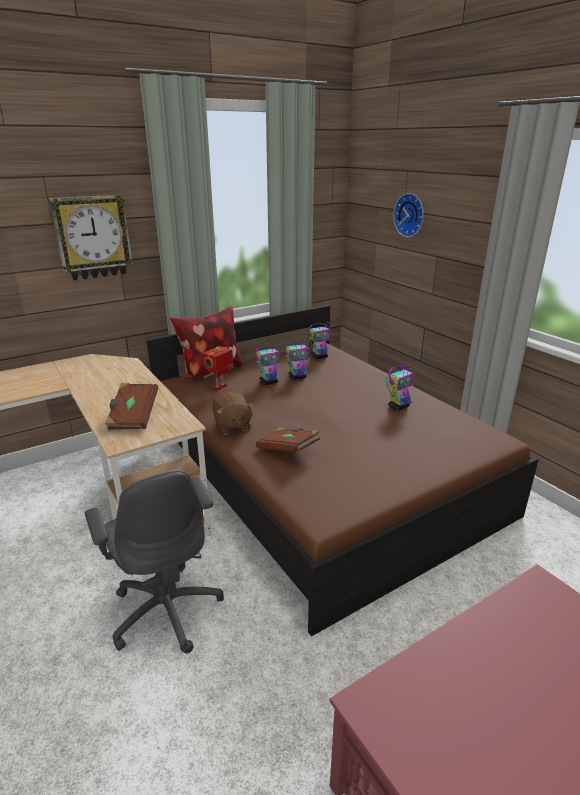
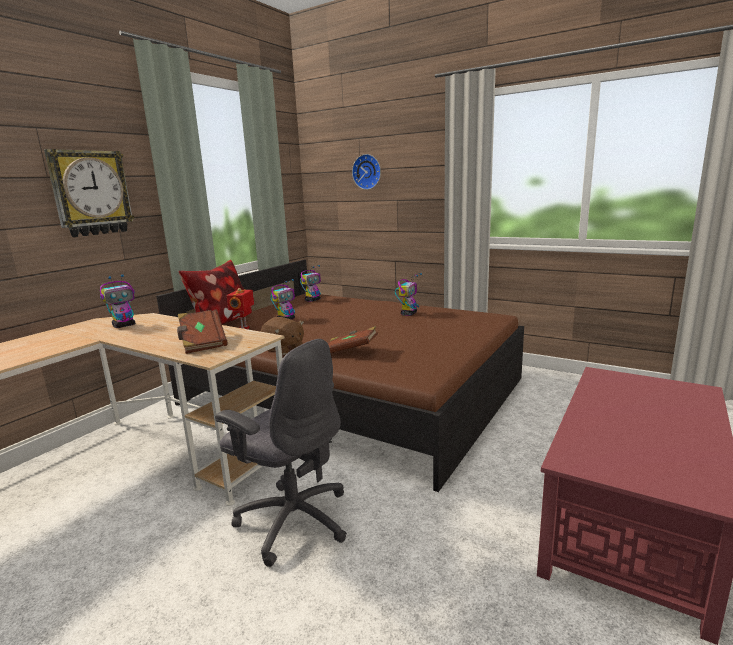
camera: 25 degrees left, 10 degrees down
(297, 377) = (308, 313): toy robot -> toy robot (124, 325)

